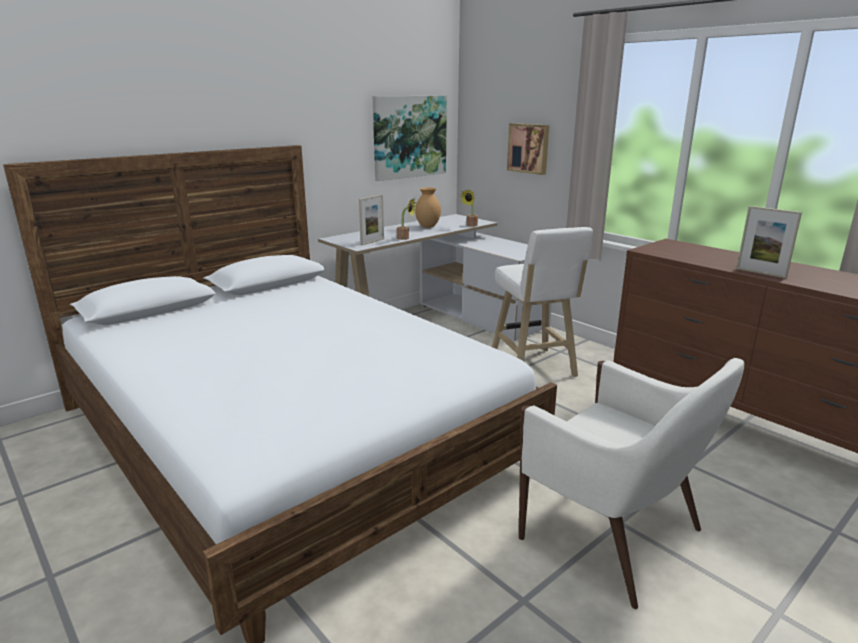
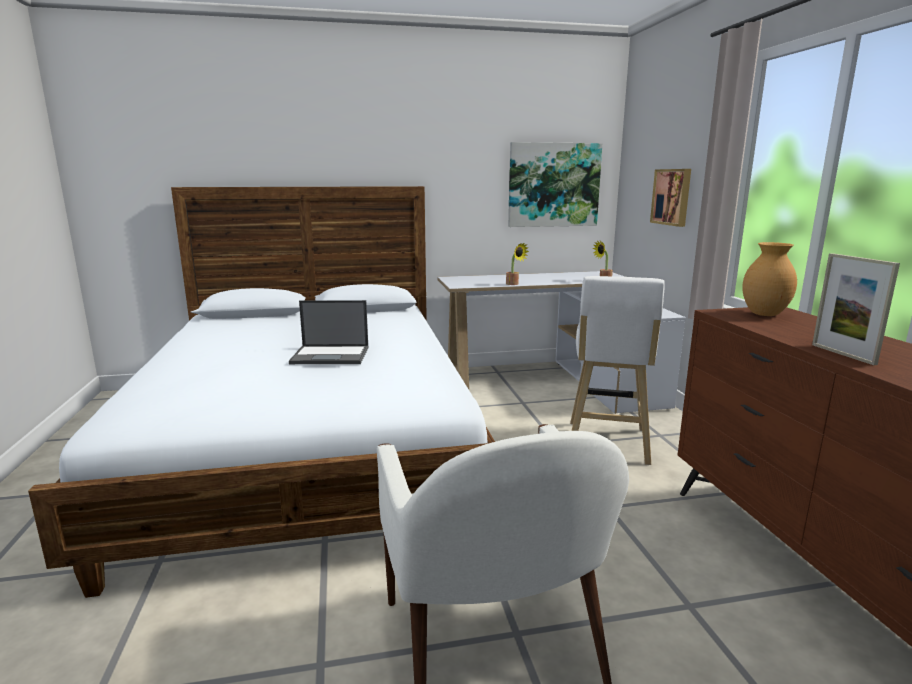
camera: 30 degrees right, 5 degrees down
(330, 340) = (331, 355): none -> laptop
(372, 242) = (478, 283): picture frame -> none
(427, 227) = (555, 278): brown vase -> brown vase (763, 314)

